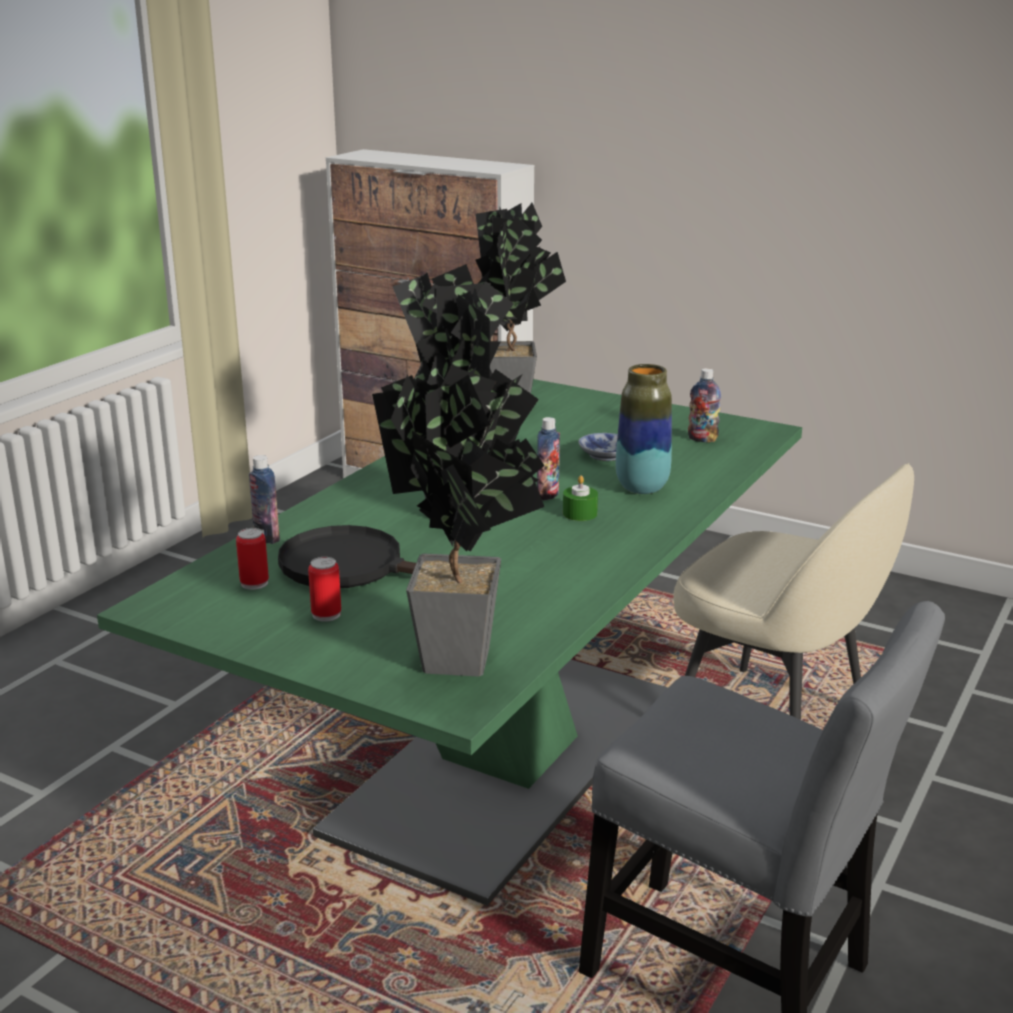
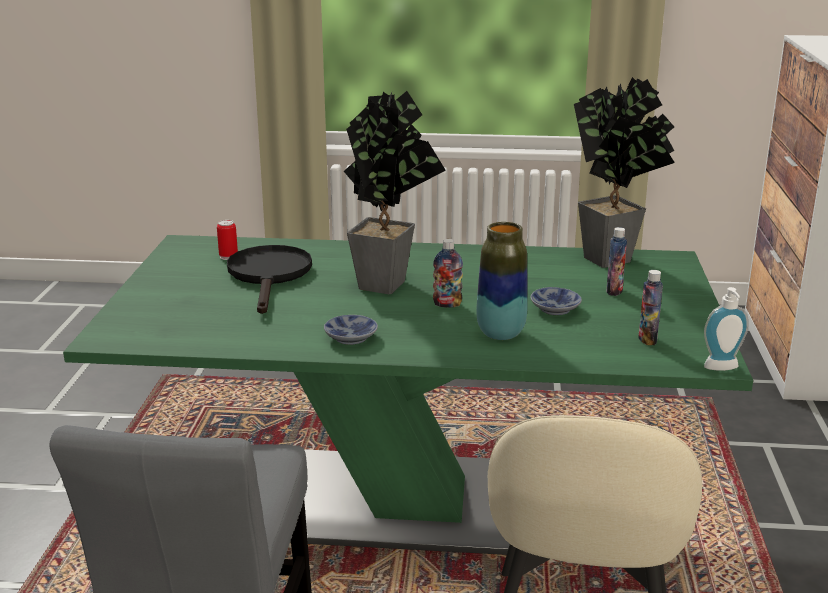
camera: 65 degrees right, 0 degrees up
(266, 538) = (293, 245): bottle -> bottle (614, 291)
(326, 614) = (199, 282): can -> none
(467, 664) = (155, 331): potted plant -> none
(580, 513) = (423, 321): green candle -> none
(594, 555) = (351, 339): none -> bowl
(777, 430) = (722, 368): none -> soap dispenser

